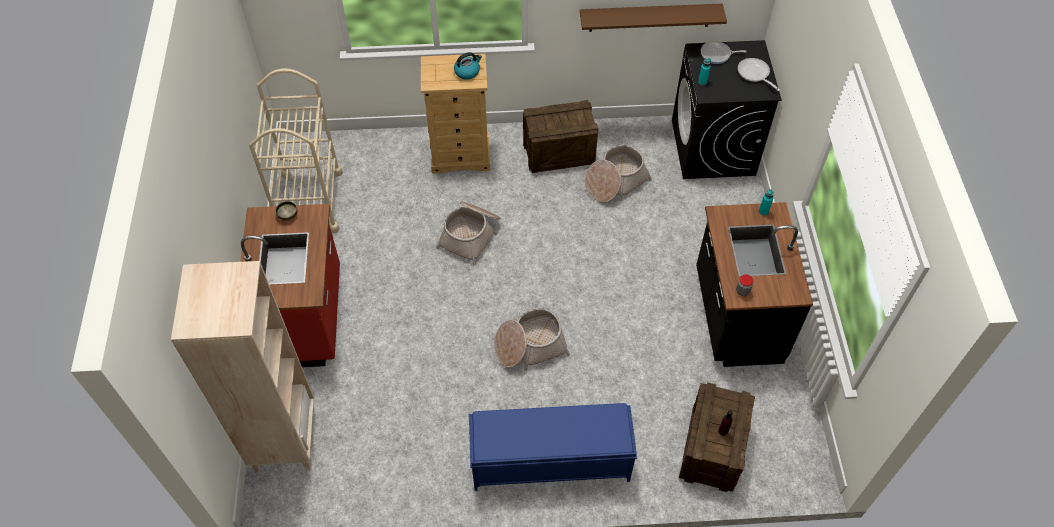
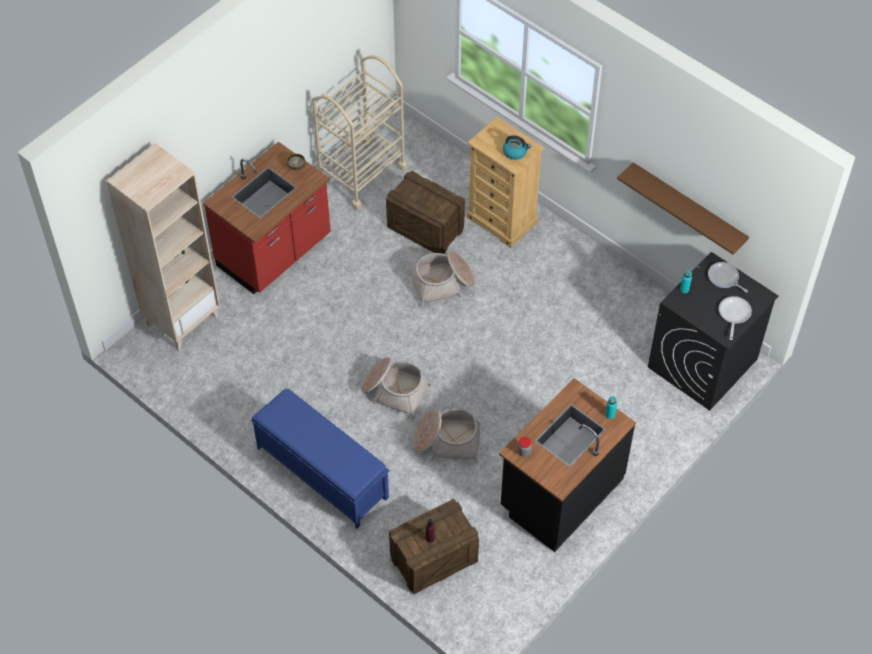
camera: 45 degrees right, 0 degrees up
(558, 152) = (576, 273): crate -> crate (425, 227)
(615, 182) = (592, 328): basket -> basket (447, 441)

